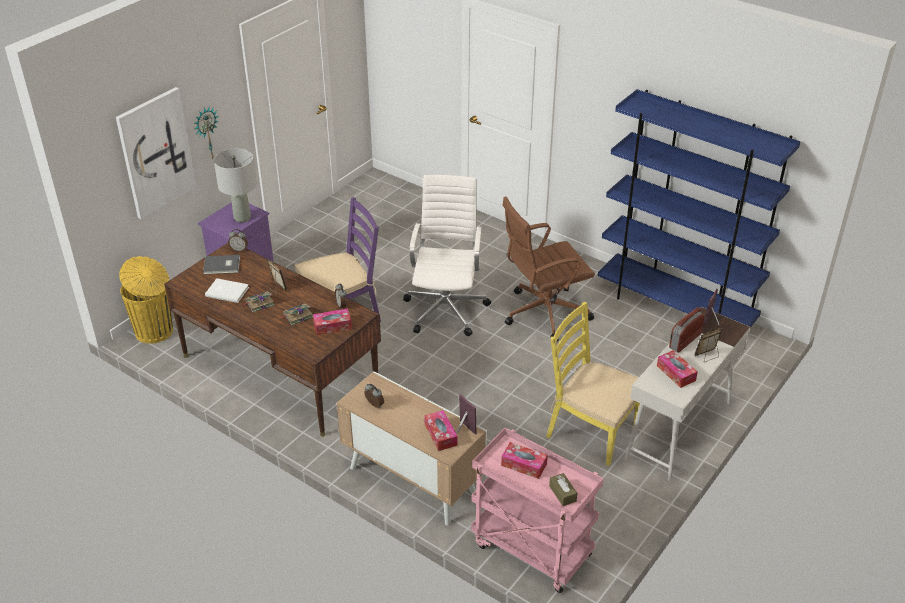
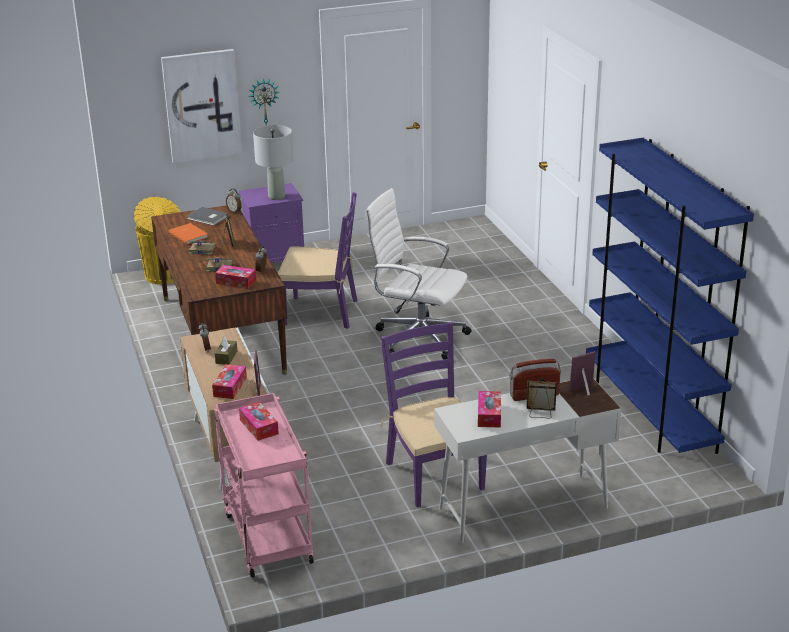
camera: 35 degrees right, 10 degrees down
(227, 291) = (189, 234): white book -> orange book
(446, 308) = (418, 338): white office chair -> white office chair turned 105 degrees counterclockwise
(543, 313) = (505, 371): brown office chair -> none
(562, 493) = (262, 458): brown tissue box -> brown tissue box (226, 357)
(591, 431) = (434, 475): yellow chair -> purple chair

